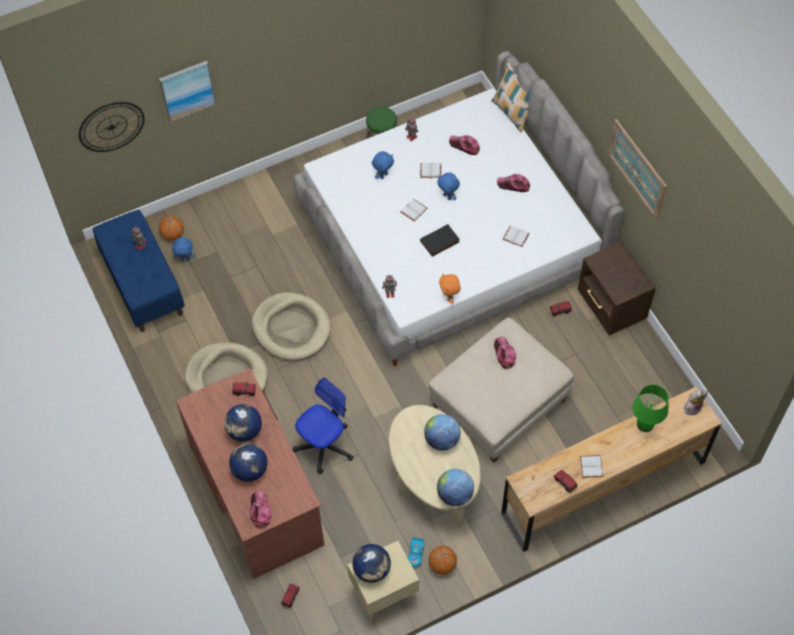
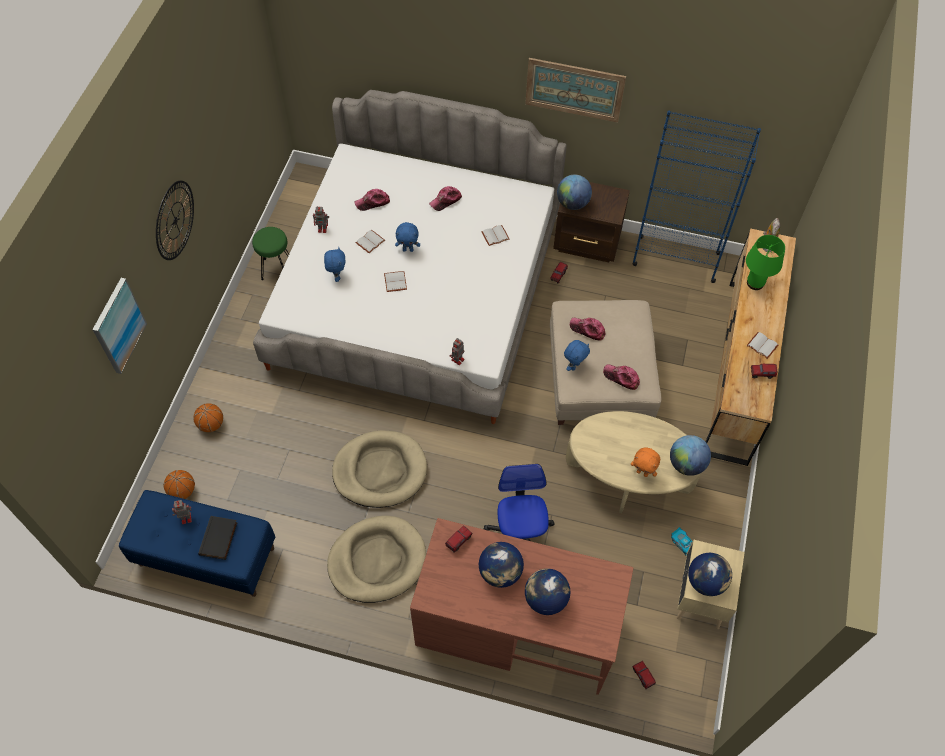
camera: 50 degrees left, 0 degrees up
(111, 127) = (76, 421): wall clock -> wall clock (175, 220)
(185, 259) = (219, 500): blue plush toy -> blue plush toy (574, 365)
(260, 511) = (596, 622): cap -> cap (621, 378)
(440, 242) = (446, 288): black book -> black book (219, 539)
(442, 440) = (626, 434): globe -> globe (572, 203)
(442, 565) = (710, 533): basketball -> basketball (211, 424)
(449, 297) = (505, 322): orange plush toy -> orange plush toy (642, 472)
(512, 113) = (378, 150): pillow -> none
(661, 375) = (675, 259): none -> blue bookcase

